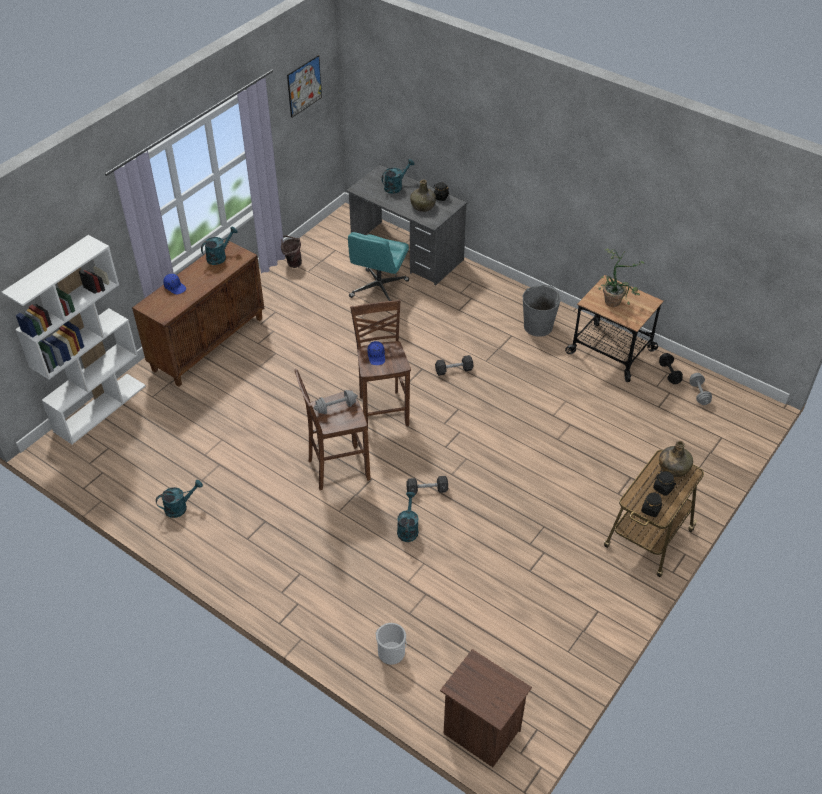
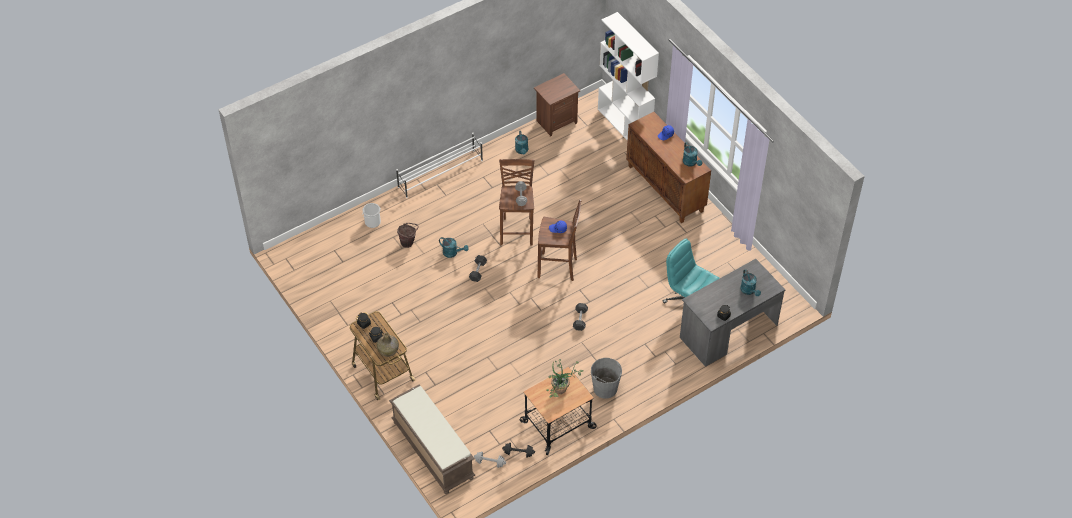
camera: 110 degrees right, 5 degrees up
(257, 594) = (441, 173): none -> white shoe rack
(292, 263) = (741, 254): brown bucket -> brown bucket (408, 243)
(304, 86) = (804, 192): picture -> none
(423, 206) = (715, 301): green bottle -> none
(480, 733) = (306, 245): brown nightstand -> brown nightstand (556, 121)
(721, 450) = (432, 450): none -> brown bench

